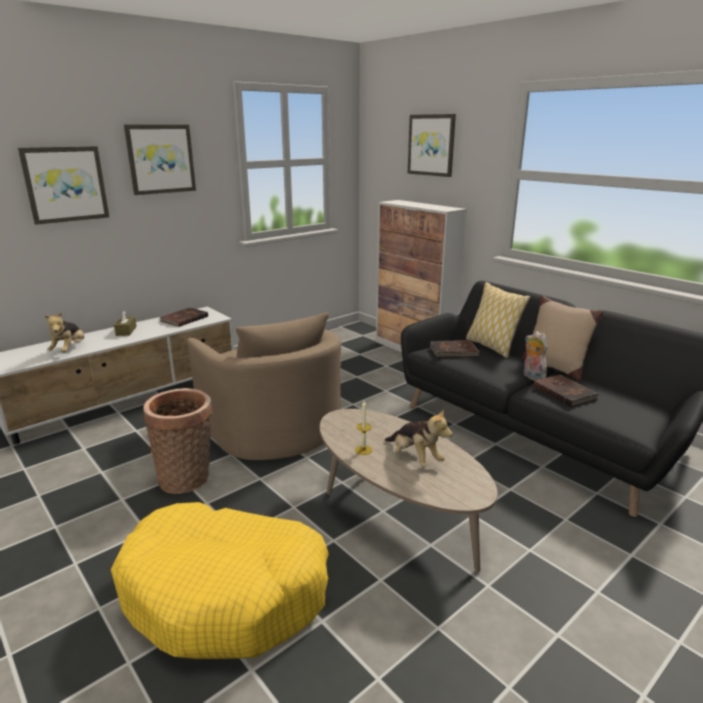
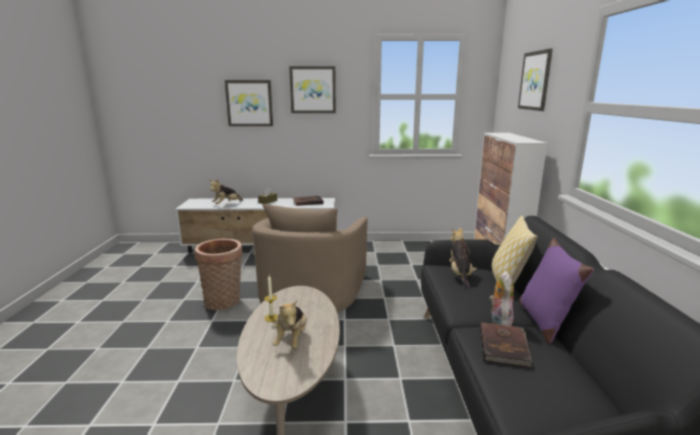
camera: 40 degrees right, 5 degrees down
(226, 593) = (144, 375): yellow dog bed -> none
(454, 351) = (460, 274): brown book -> plush toy
(554, 367) = (544, 321): beige pillow -> purple pillow

